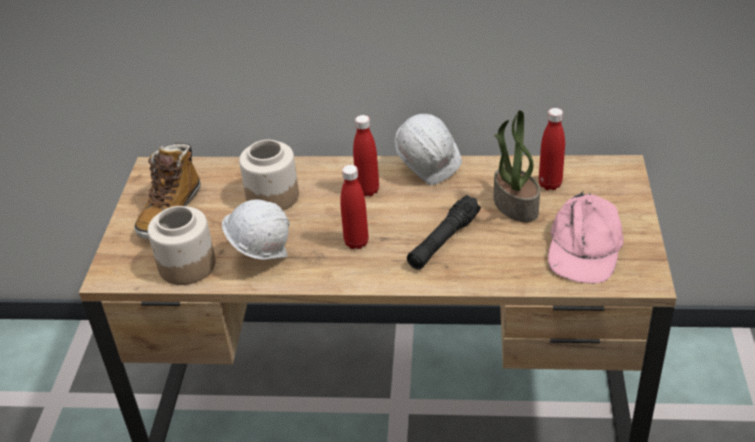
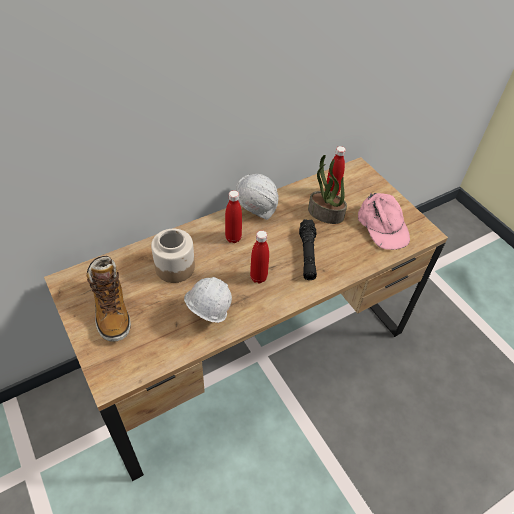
camera: 40 degrees left, 10 degrees up
(186, 266) = (162, 346): jar -> none

